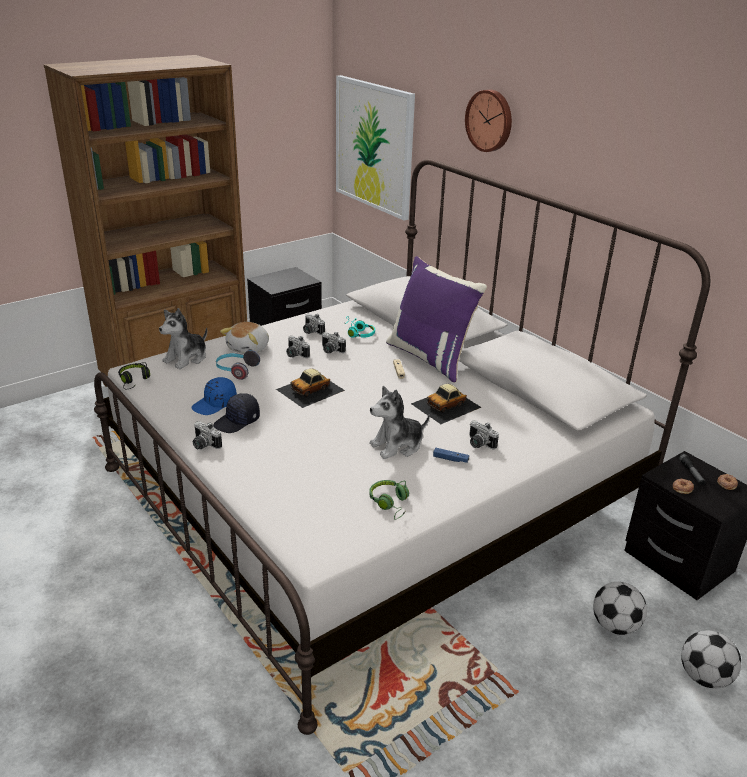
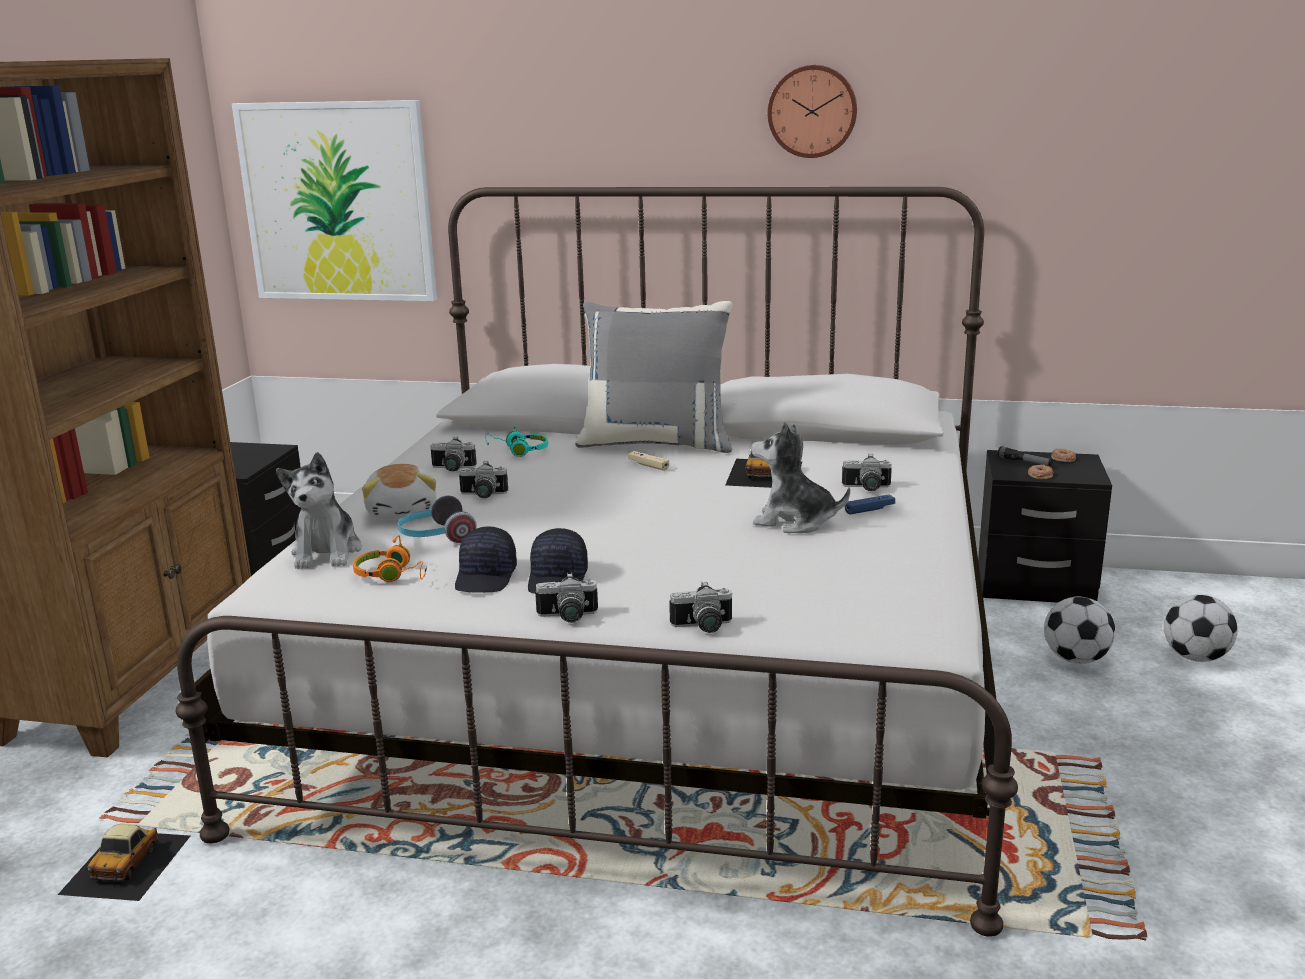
camera: 40 degrees left, 10 degrees down
(134, 380) = (300, 601): black headphones -> none
(186, 384) = (392, 575): none -> orange headphones
(215, 404) = (487, 577): blue cap -> black cap
(311, 390) = (582, 517): toy car -> toy car (127, 863)
(330, 350) = (521, 476): camera -> camera (703, 627)
(390, 503) = (898, 566): green headphones -> none
(397, 445) = (794, 522): plush toy -> plush toy turned 90 degrees clockwise
(431, 358) = (657, 443): purple pillow -> grey pillow
(490, 120) = (581, 109): wall clock -> wall clock (812, 111)

